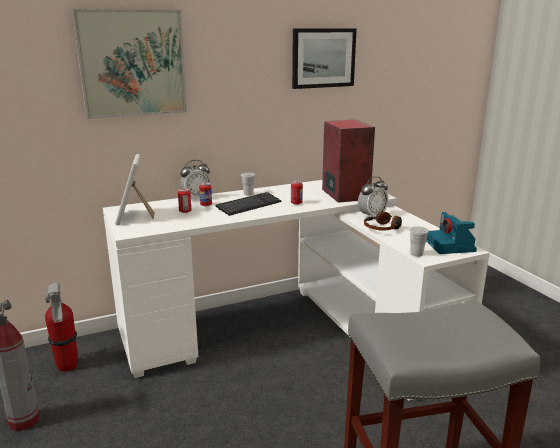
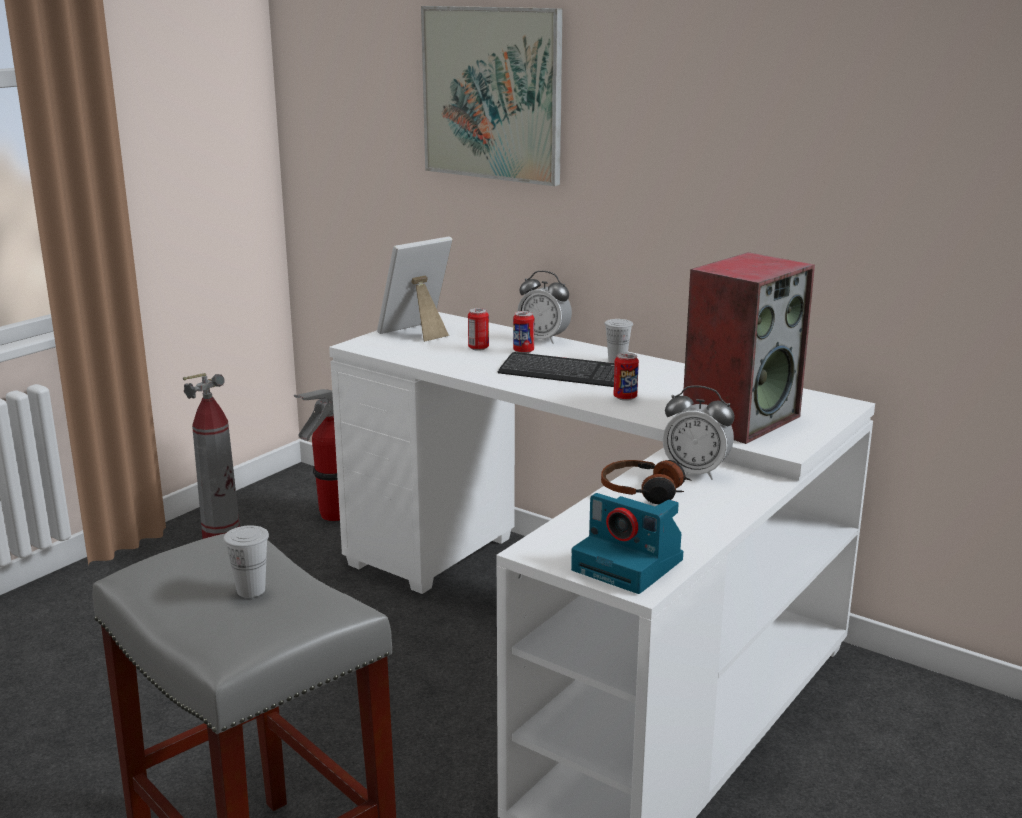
camera: 60 degrees right, 0 degrees up
(323, 58) = (832, 117): picture -> none
(416, 254) = (547, 539): white cup -> white cup (251, 590)
(451, 246) = (630, 565): camera -> camera turned 105 degrees counterclockwise

